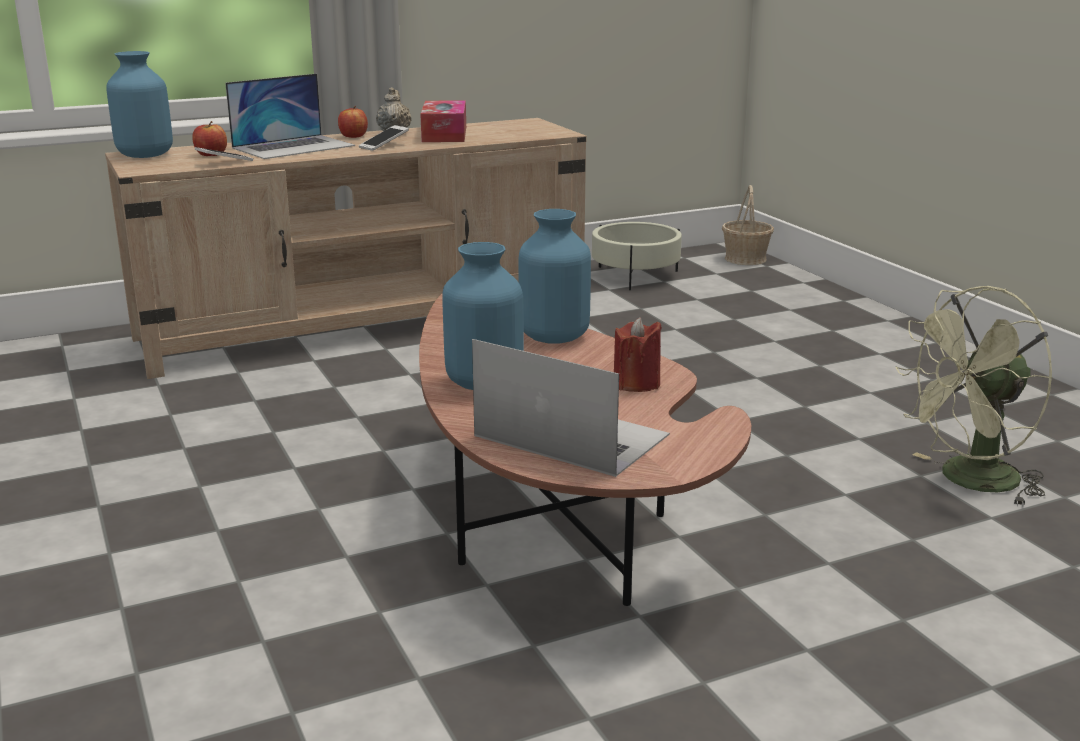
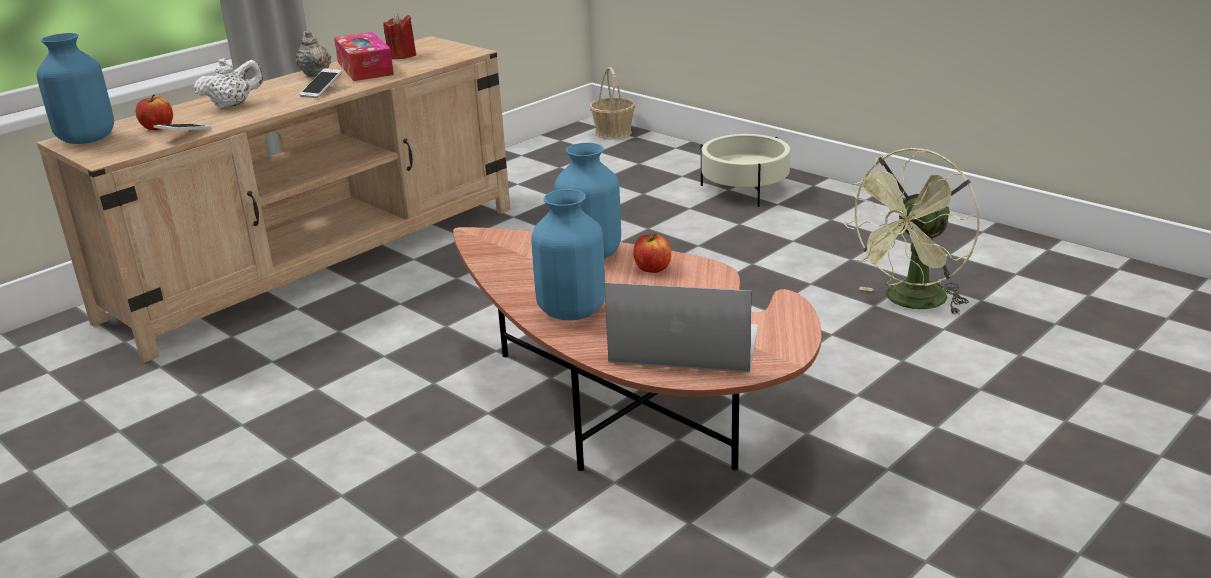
camera: 20 degrees left, 5 degrees up
(294, 147) = (233, 105): laptop -> white teapot
(353, 136) = (278, 83): apple -> apple (652, 268)
(635, 276) = (531, 166): beige planter -> beige planter (745, 189)
(636, 384) = (694, 285): red candle -> red candle (401, 56)

